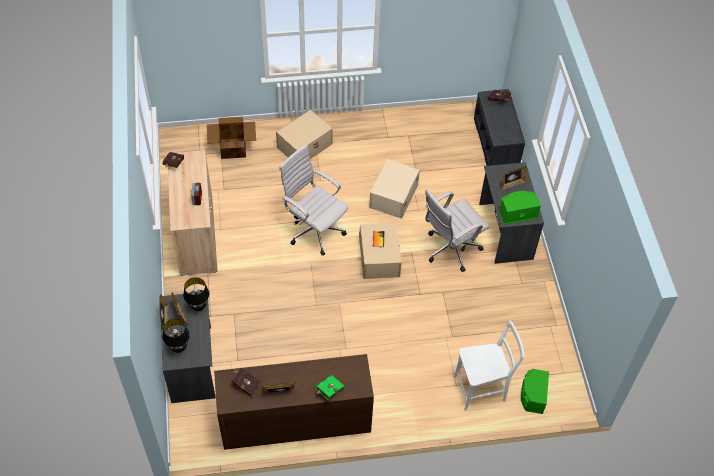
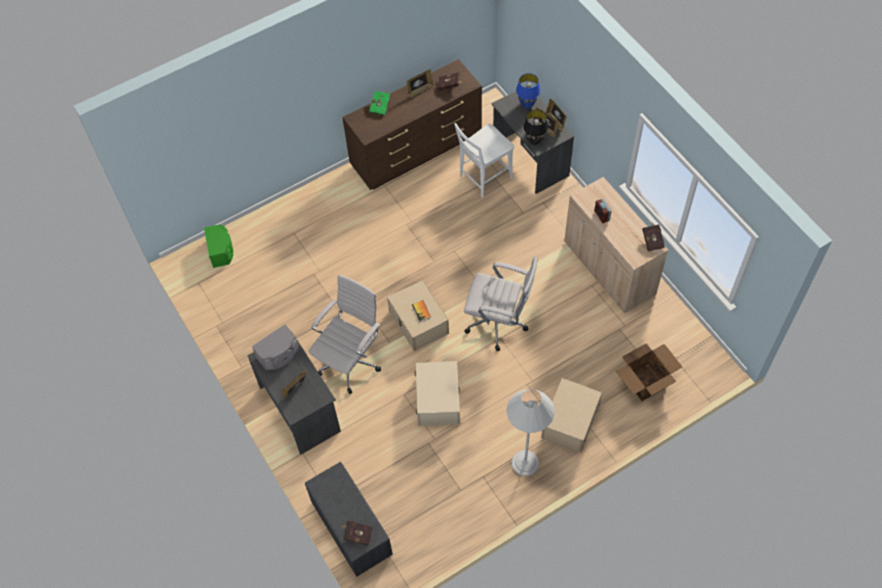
camera: 160 degrees right, 5 degrees up
(178, 348) = (527, 104): black table lamp -> blue table lamp
(353, 133) = (525, 463): none -> white floor lamp
(482, 388) = (269, 239): white chair -> white chair (483, 178)
(517, 213) = (279, 355): green speaker -> grey speaker

